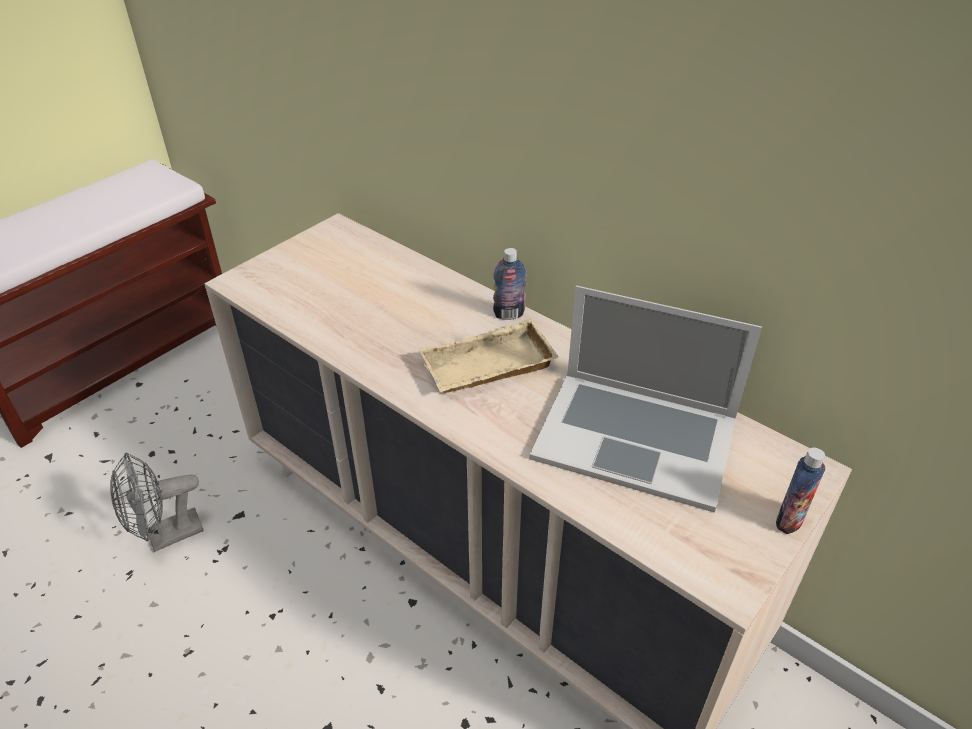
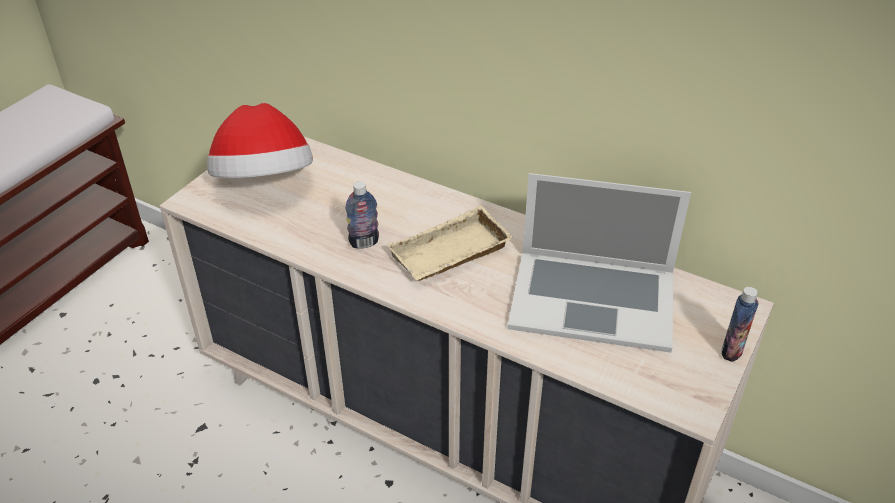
camera: 10 degrees left, 0 degrees up
(167, 536) = (134, 458): grey fan -> none
(315, 271) = (264, 182): none -> hat
(509, 314) = (456, 204): bottle -> bottle (364, 242)

